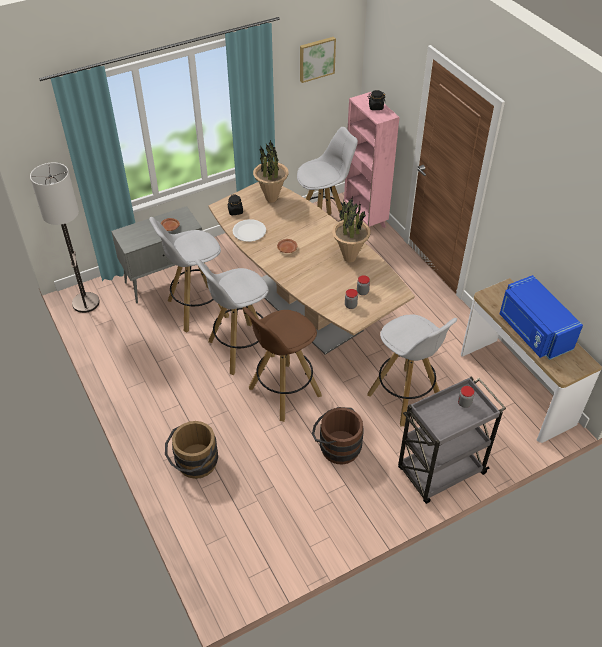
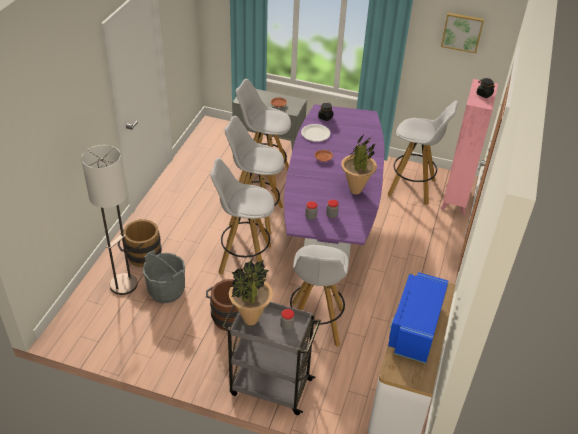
camera: 45 degrees right, 5 degrees down
(85, 303) = (209, 131): floor lamp -> floor lamp (123, 284)
(260, 473) = (166, 290): none -> grey bucket
(271, 199) = (360, 125): potted plant -> potted plant (250, 320)
(283, 392) = (244, 259): brown stool -> white stool
(305, 307) = (330, 223): brown dining table -> purple dining table

